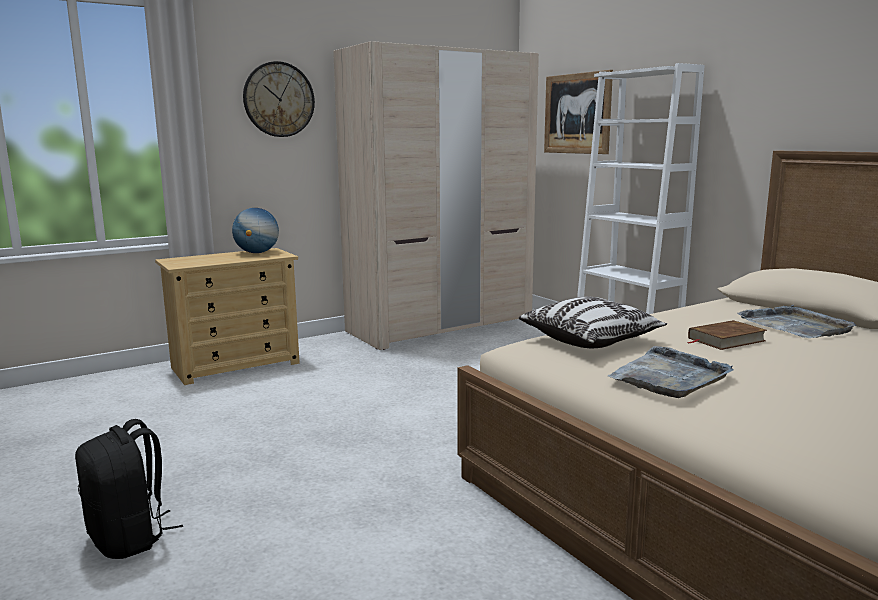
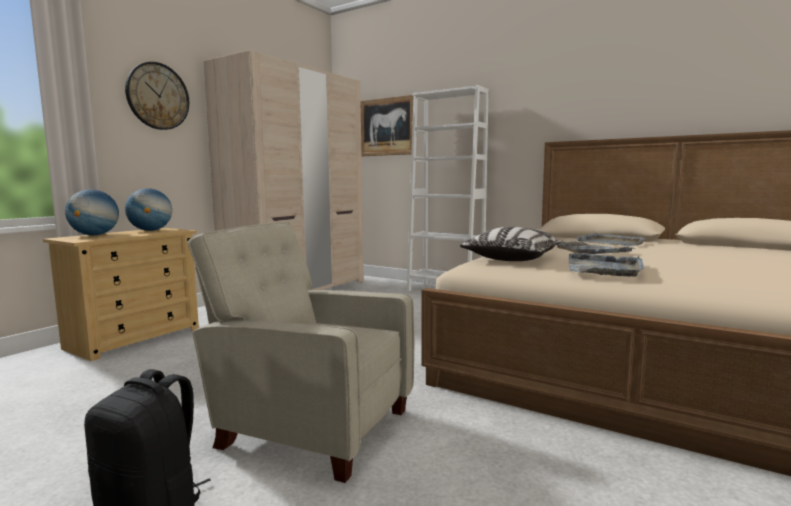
camera: 25 degrees left, 5 degrees down
(200, 257) = (94, 235): none -> globe
(306, 497) = (311, 426): none -> beige armchair
(725, 339) = (590, 251): brown book -> grey tray

